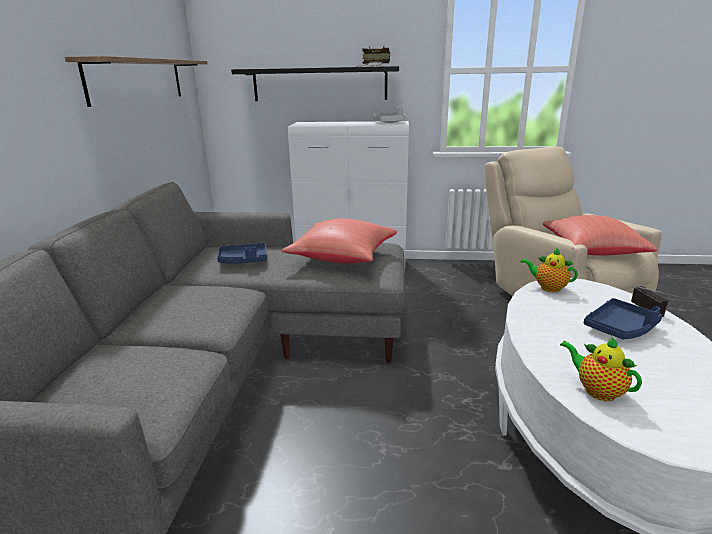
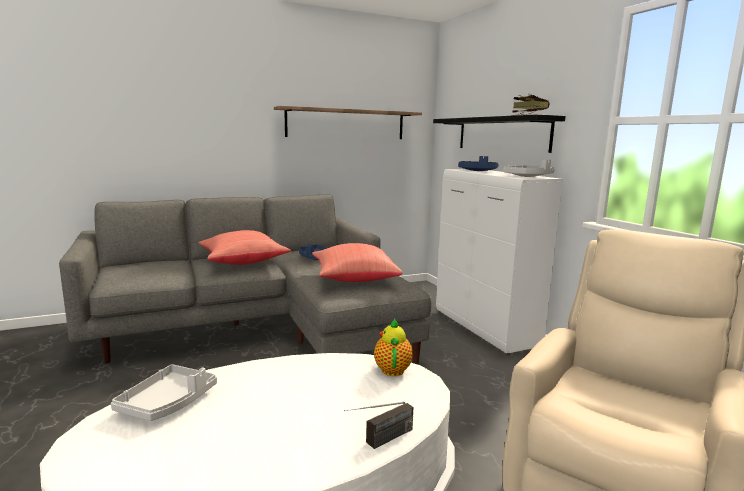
camera: 60 degrees right, 10 degrees down
(590, 251) = (609, 404): red pillow -> red pillow (243, 262)
(596, 390) = (168, 402): teapot -> grey tray
(620, 328) = (314, 416): blue tray -> blue tray (478, 171)

